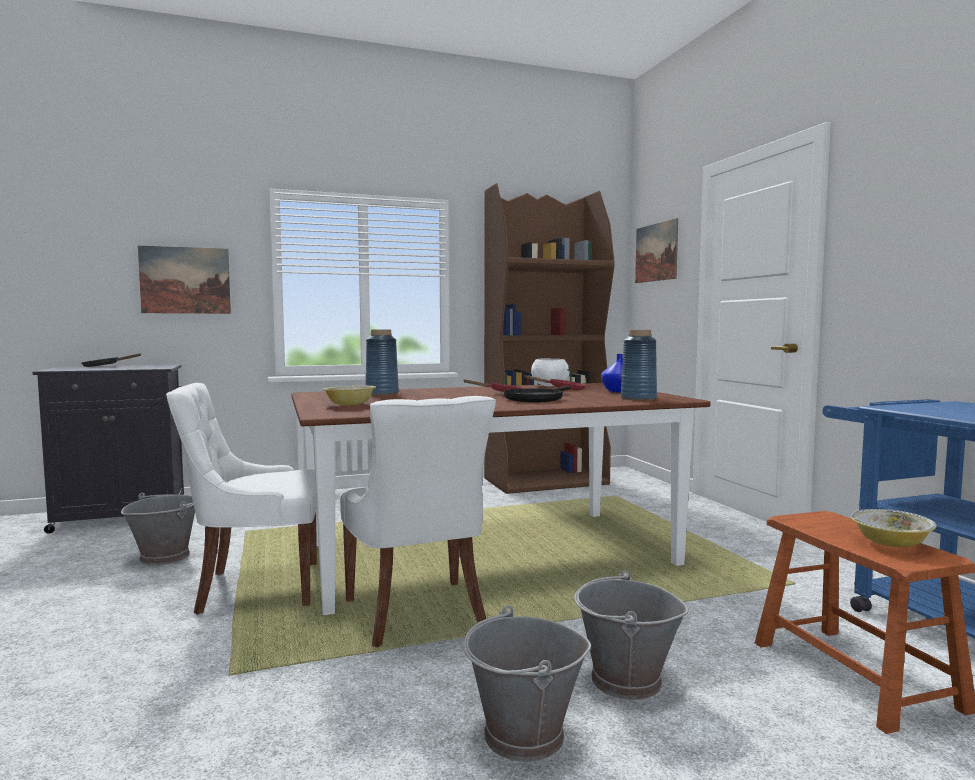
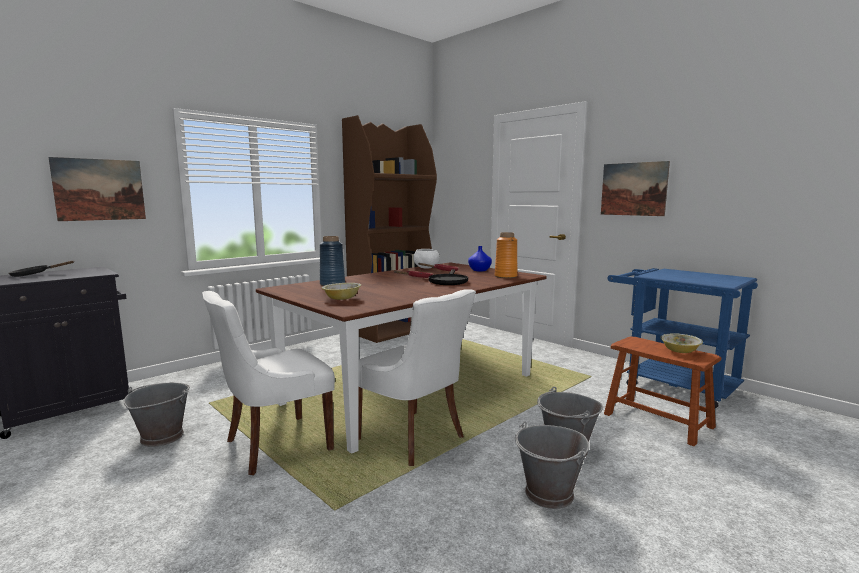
camera: 25 degrees left, 5 degrees up
(638, 398) = (505, 276): blue vase -> orange vase
(656, 252) = (455, 168): picture -> picture (633, 189)

